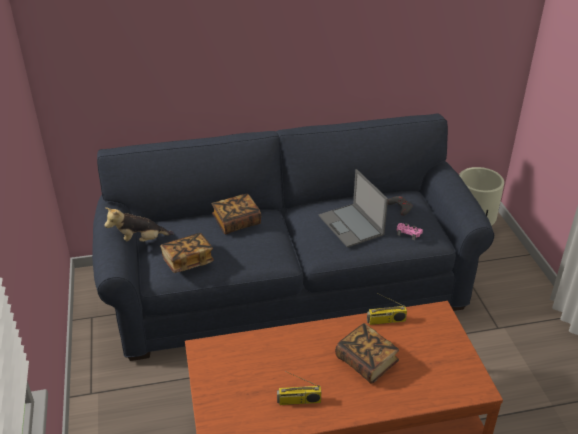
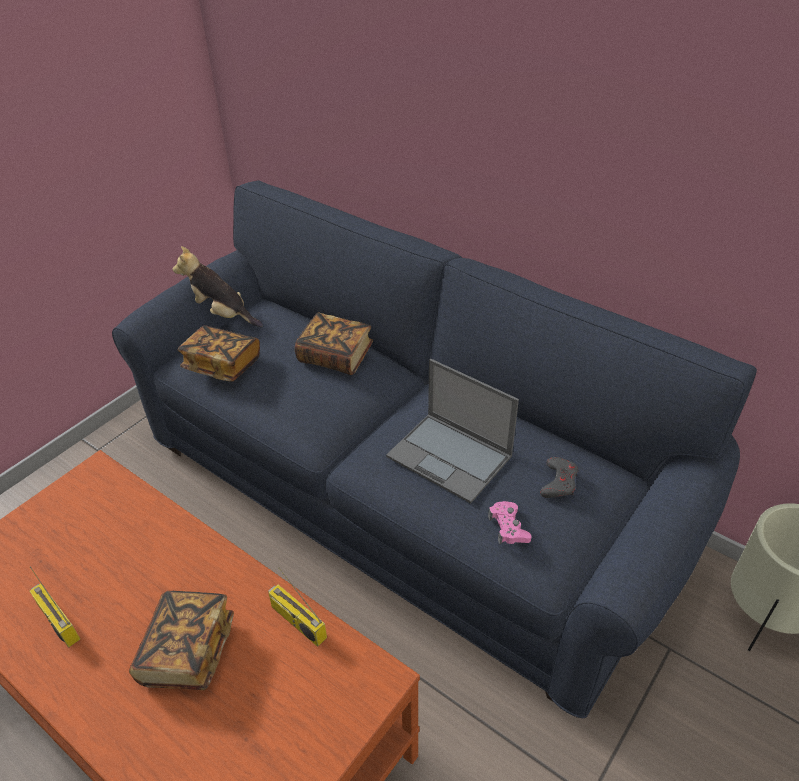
camera: 50 degrees right, 5 degrees up
(351, 225) = (450, 457): laptop -> laptop turned 75 degrees counterclockwise

